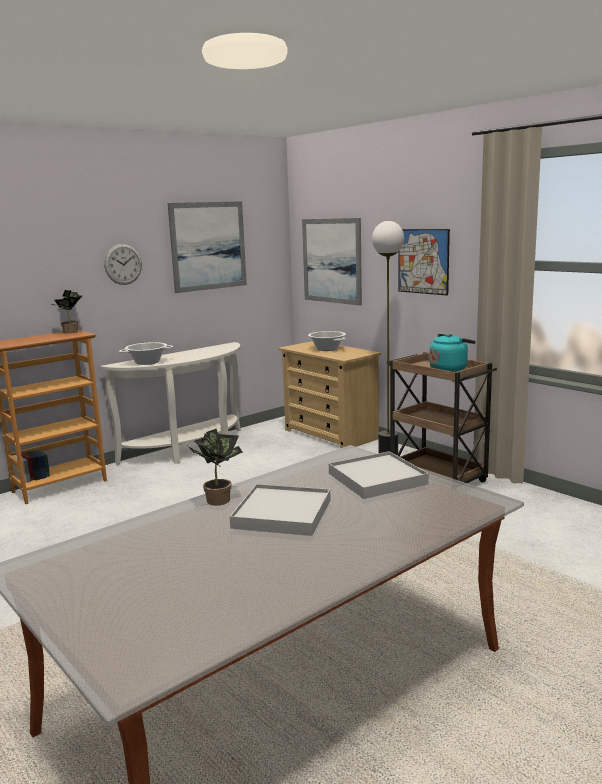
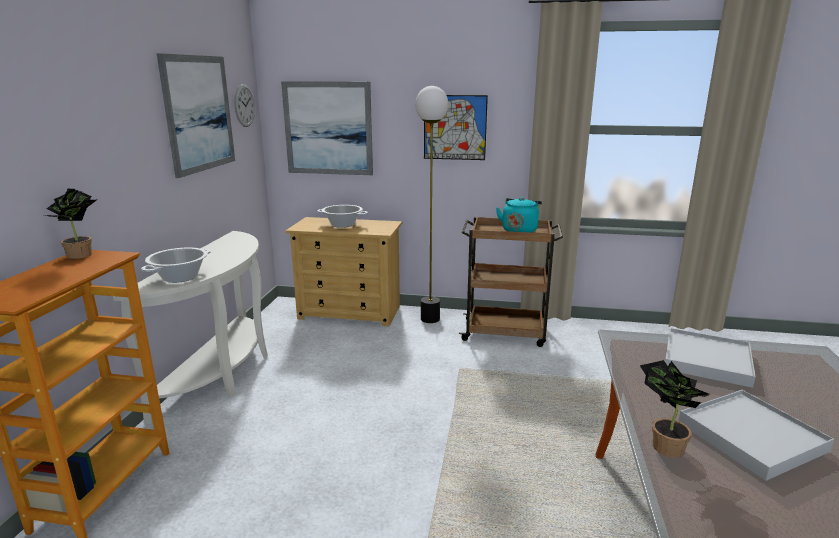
camera: 40 degrees left, 5 degrees up
(123, 264) = (119, 143): wall clock -> wall clock (244, 105)

